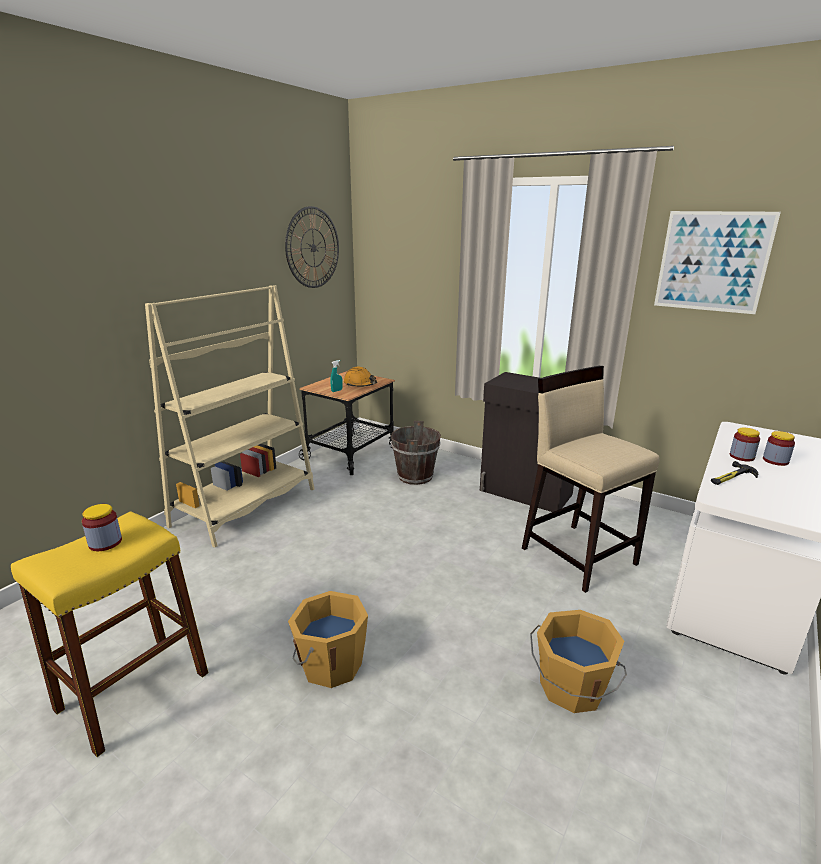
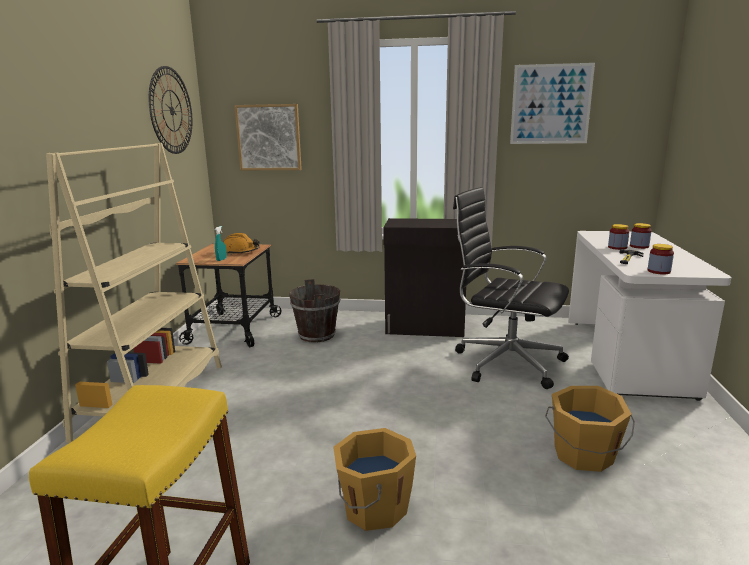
camera: 25 degrees left, 5 degrees down
(105, 543) = (144, 417): jar -> jar (658, 271)
(406, 274) = (269, 137): none -> picture
(578, 555) = (505, 362): beige stool -> black office chair

